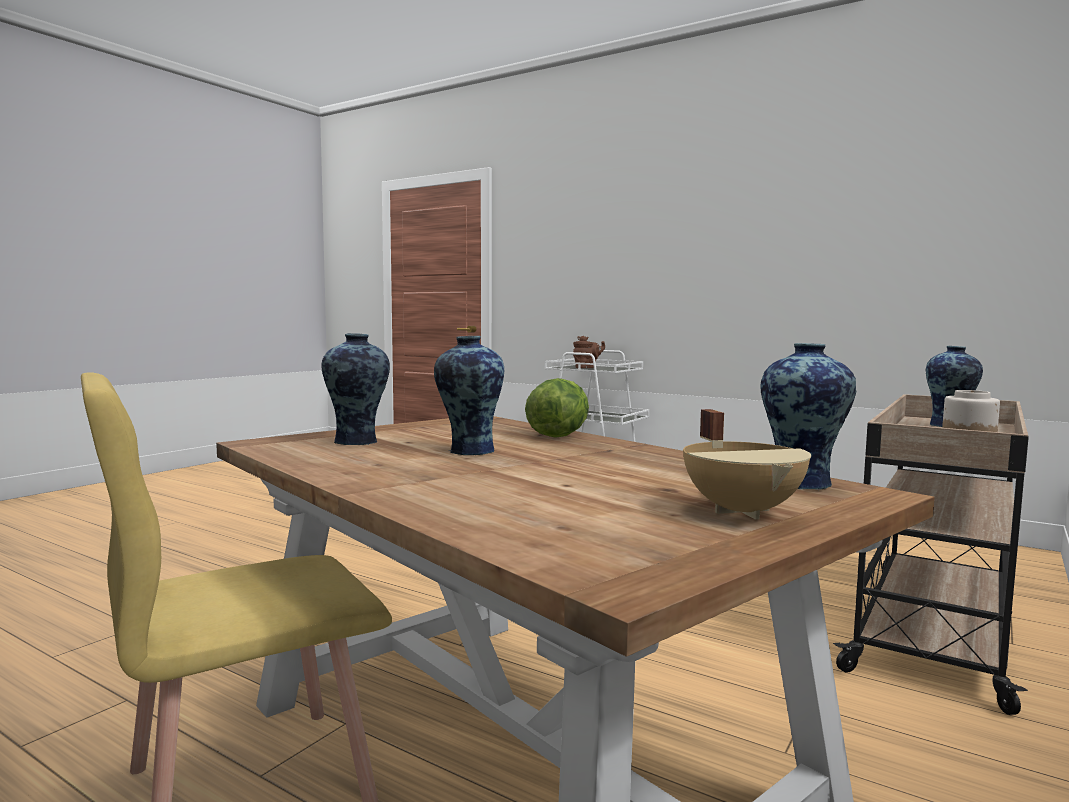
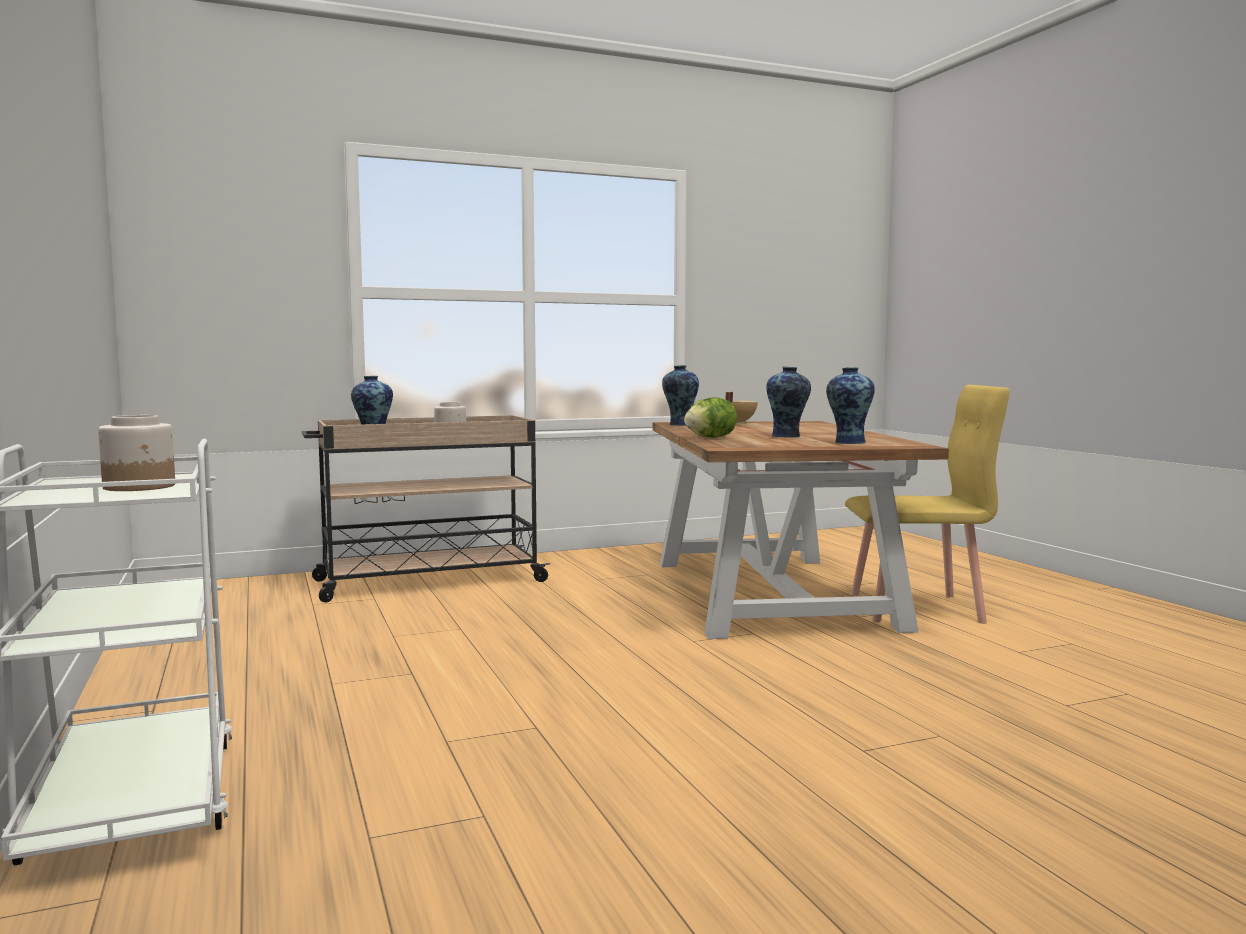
camera: 145 degrees left, 0 degrees up
(587, 368) = (140, 487): brown teapot -> jar

